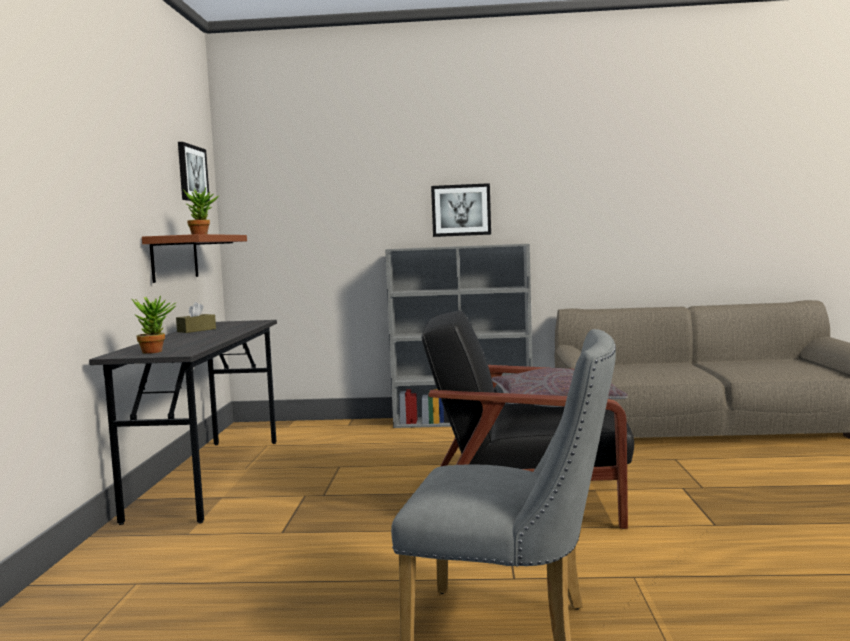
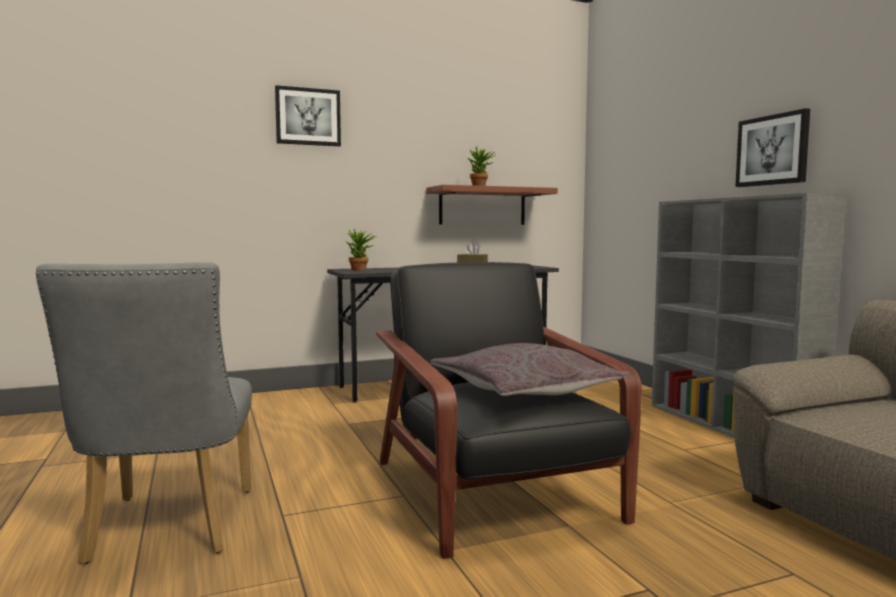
camera: 65 degrees right, 0 degrees up
(192, 173) = (530, 135): picture -> picture (308, 117)

